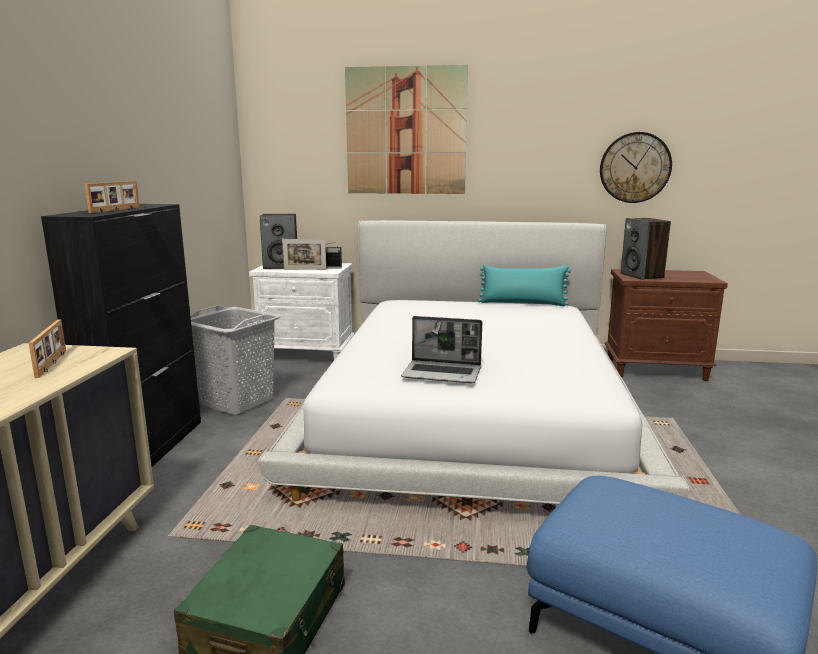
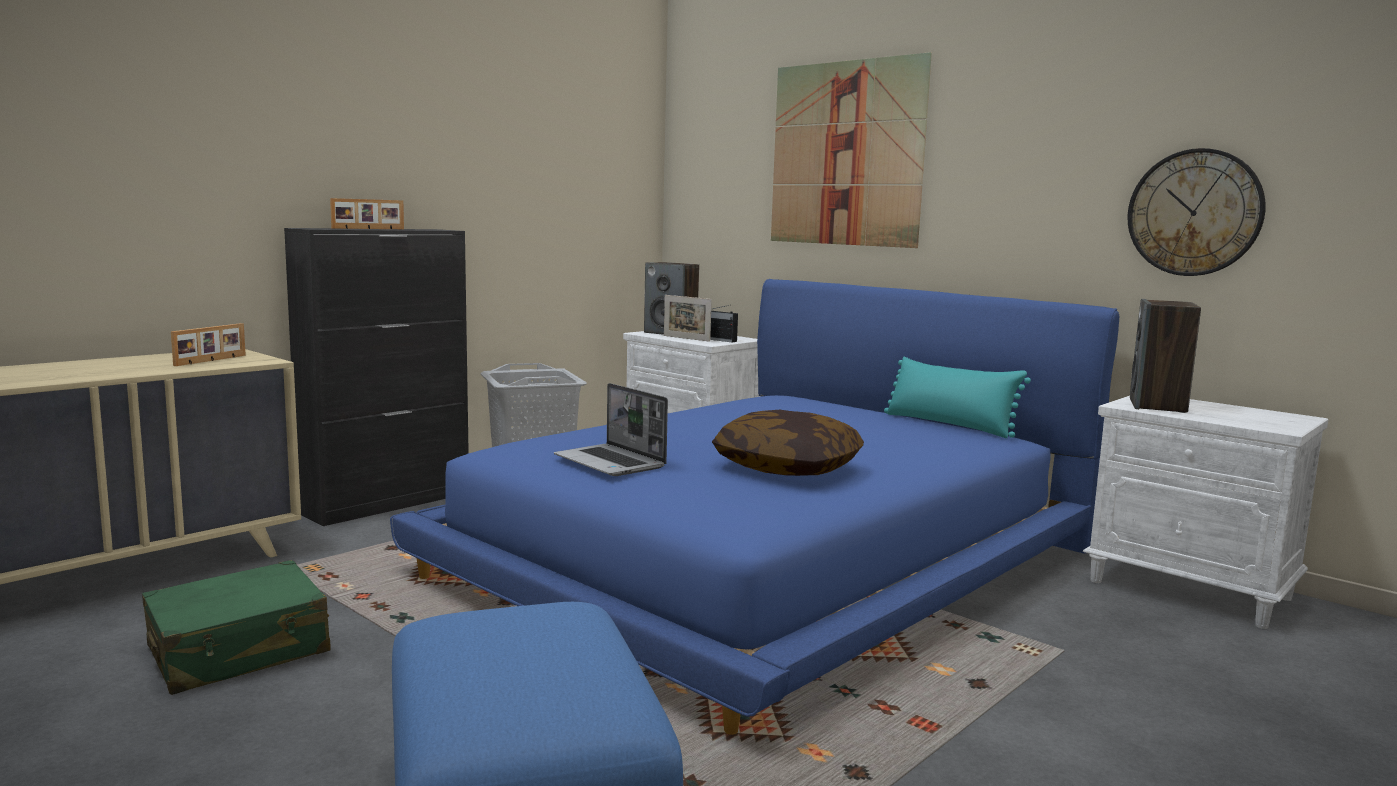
camera: 35 degrees right, 5 degrees down
(471, 411) = (768, 559): white bed -> blue bed
(534, 351) = (787, 468): none -> pillow
(656, 369) = (1191, 590): brown nightstand -> white nightstand

